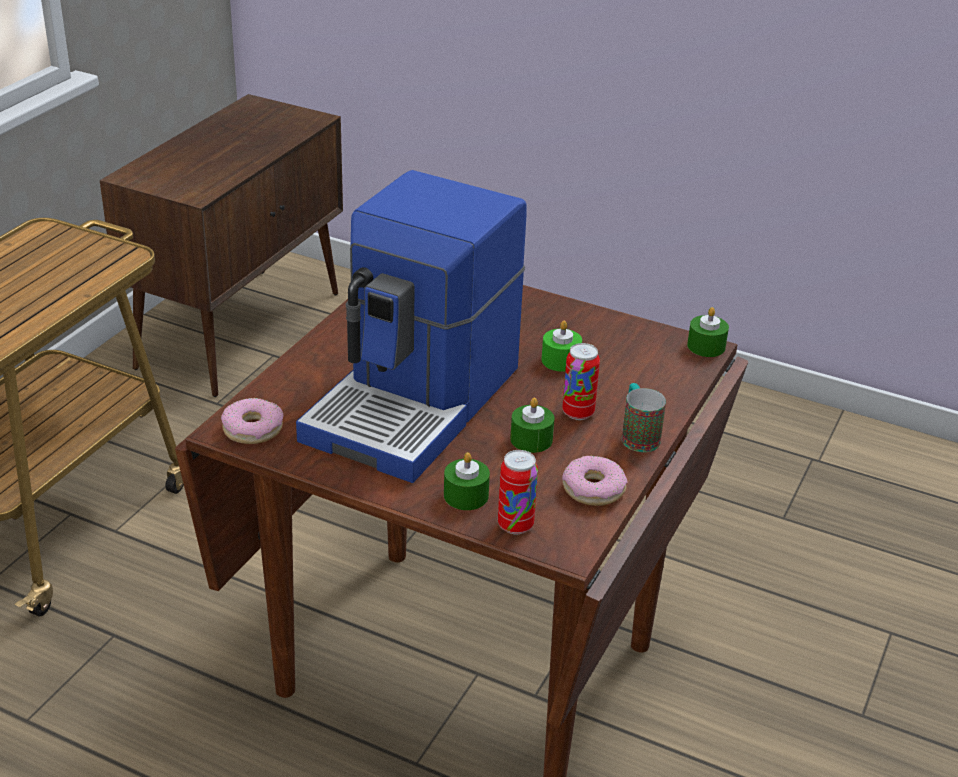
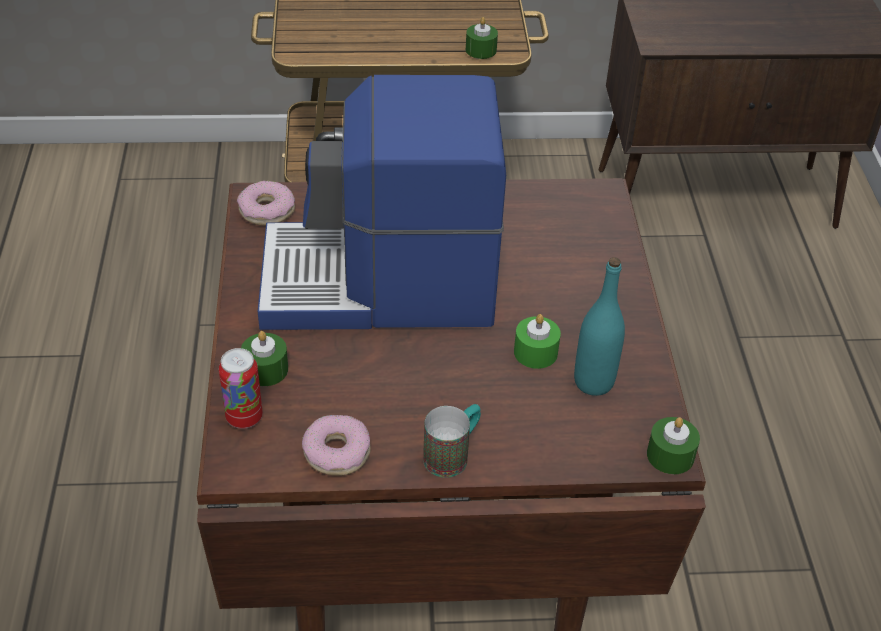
camera: 60 degrees right, 10 degrees up
(531, 439) = (383, 380): green candle -> green candle (481, 50)
(578, 413) = (455, 397): can -> none
(612, 348) = (593, 382): none -> turquoise bottle

